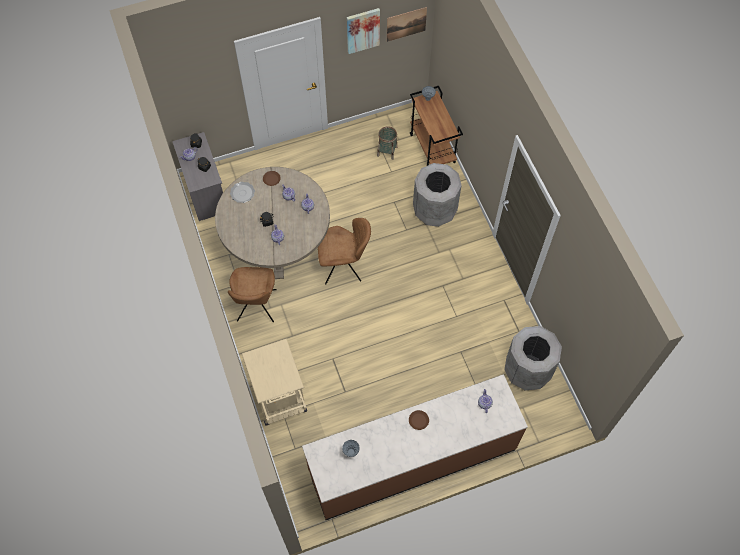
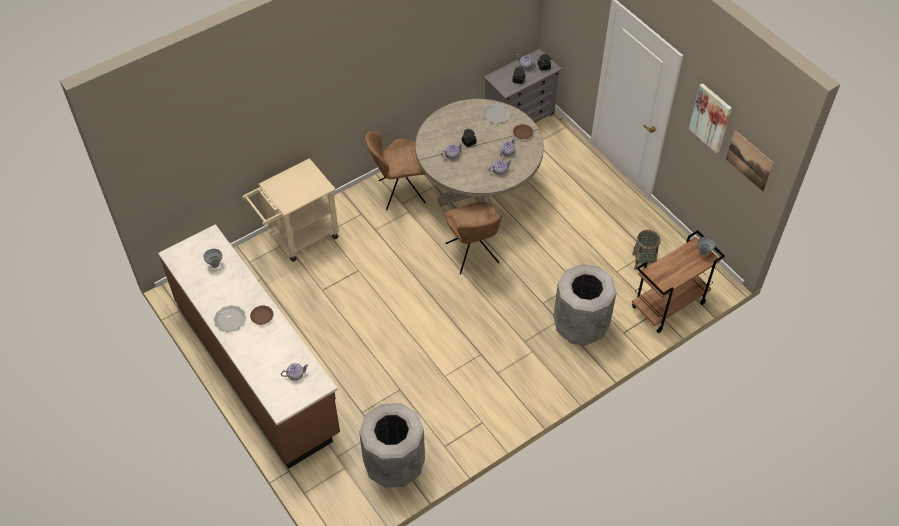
camera: 75 degrees right, 10 degrees down
(415, 448) = (230, 320): none -> plate

